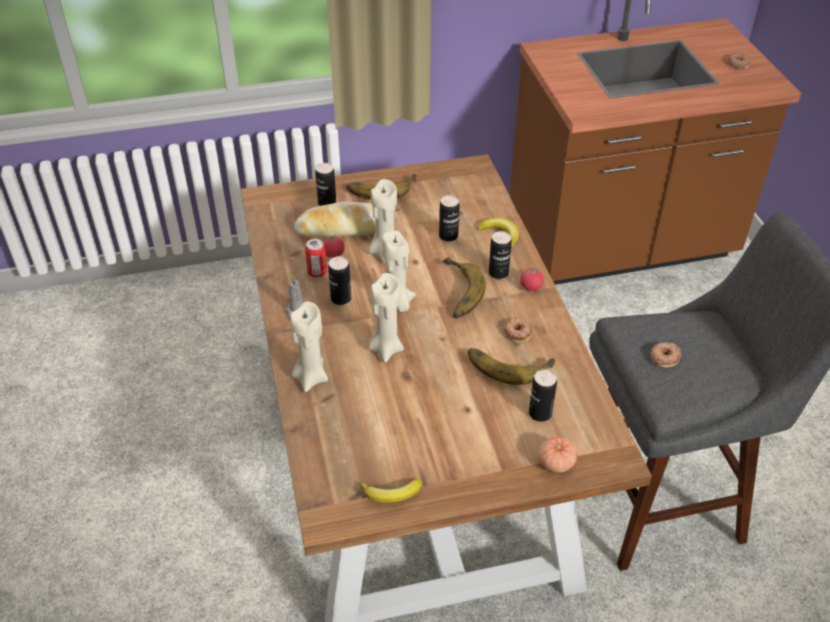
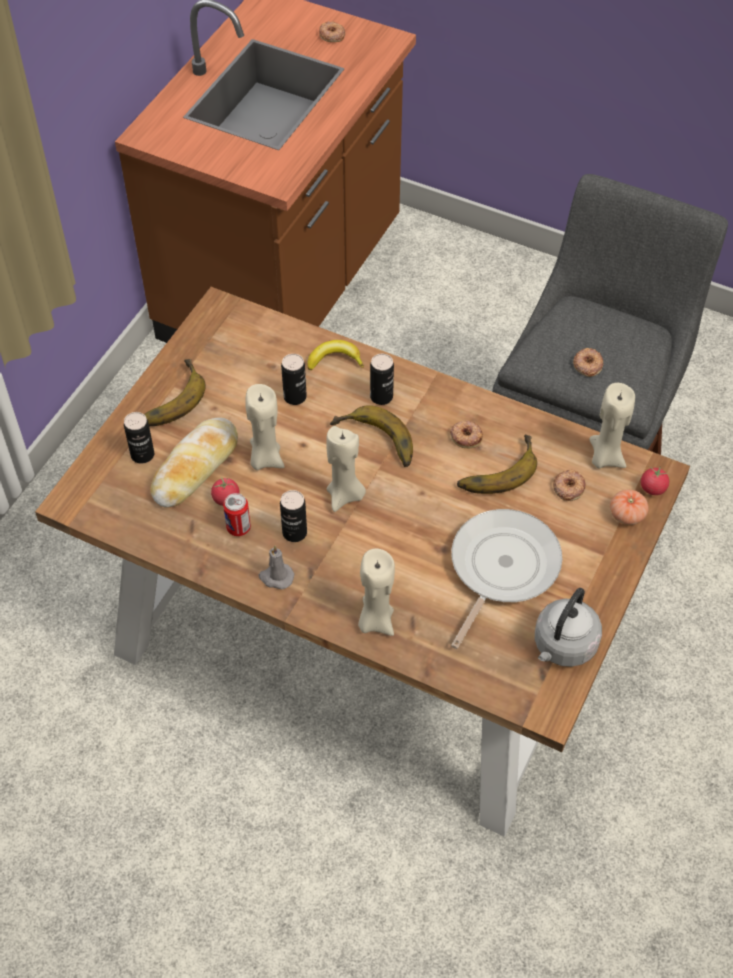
camera: 50 degrees left, 10 degrees up
(386, 348) = (394, 541): beige candle -> beige candle (605, 457)
(392, 494) = (563, 646): banana -> grey kettle
(424, 417) = (501, 568): none -> frying pan
(531, 287) = (422, 387): tomato -> tomato (653, 488)
(540, 413) = (568, 487): can -> donut

